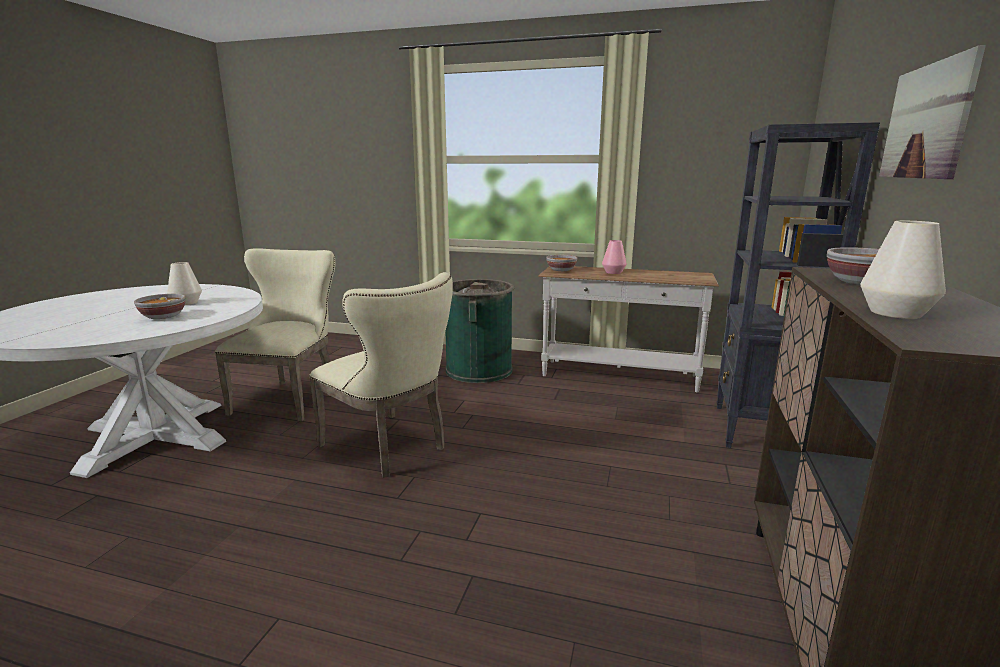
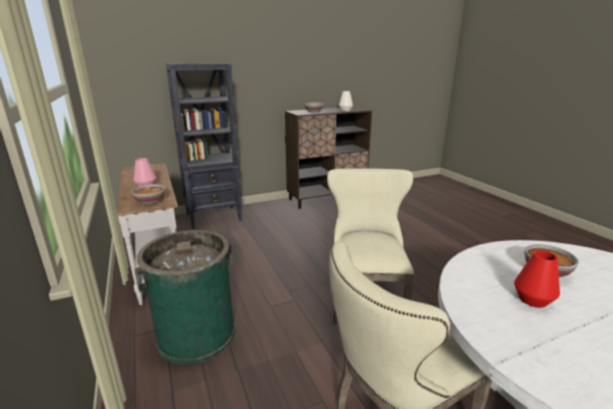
camera: 130 degrees left, 5 degrees up
(186, 302) = (533, 300): white vase -> red vase
(926, 121) = (257, 65): picture -> none

